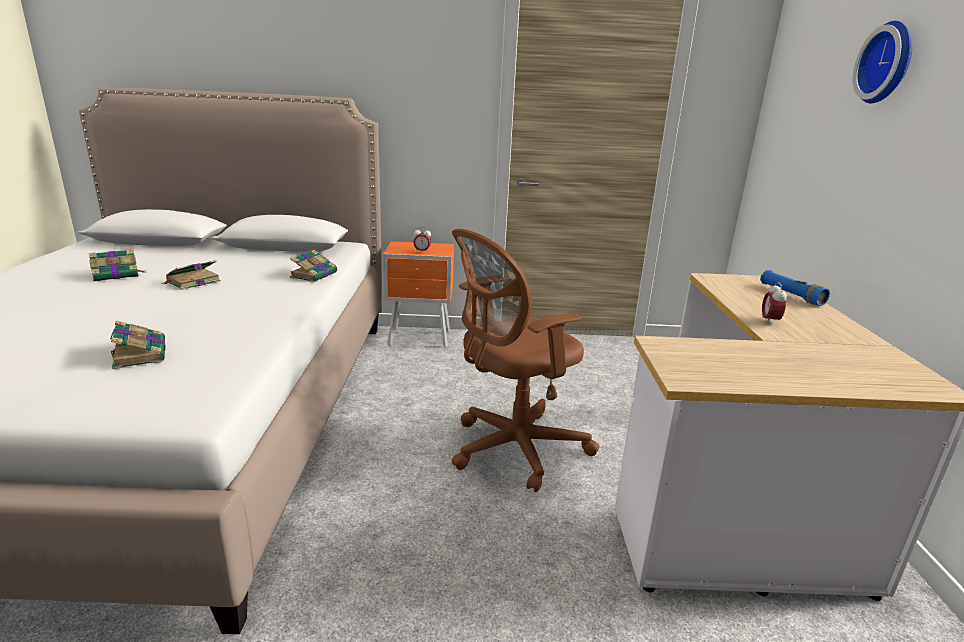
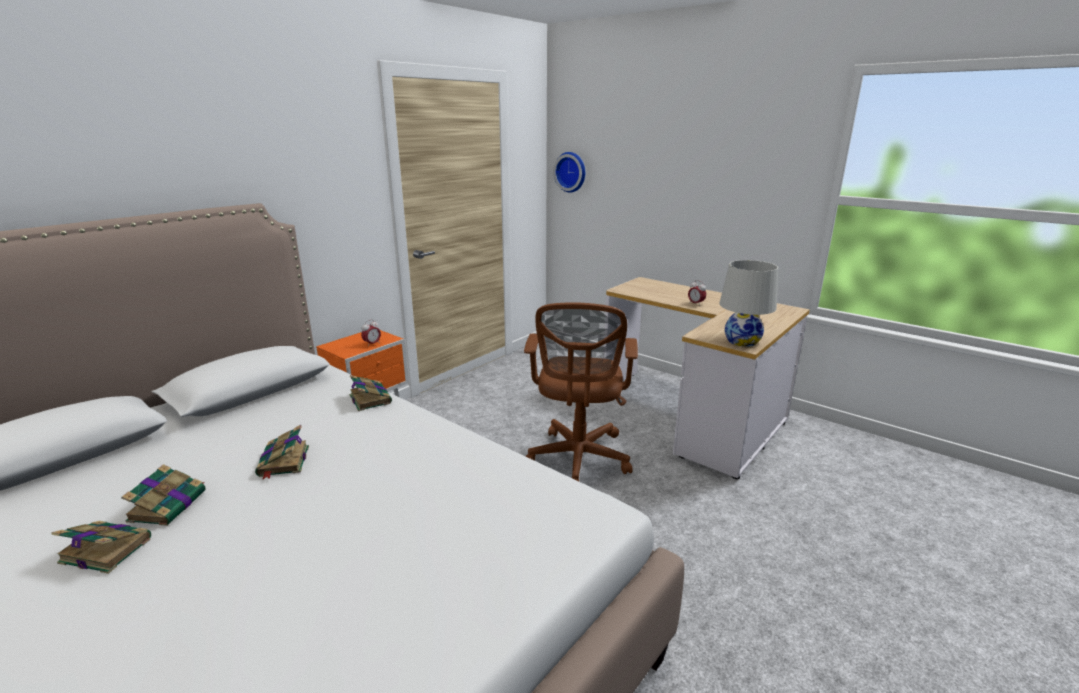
camera: 50 degrees left, 0 degrees up
(140, 353) = (456, 522): book -> book (105, 550)
(697, 373) = (742, 341): none -> white table lamp
(791, 295) = (667, 286): blue flashlight -> none
(888, 63) = (670, 140): wall clock -> wall clock (571, 172)

